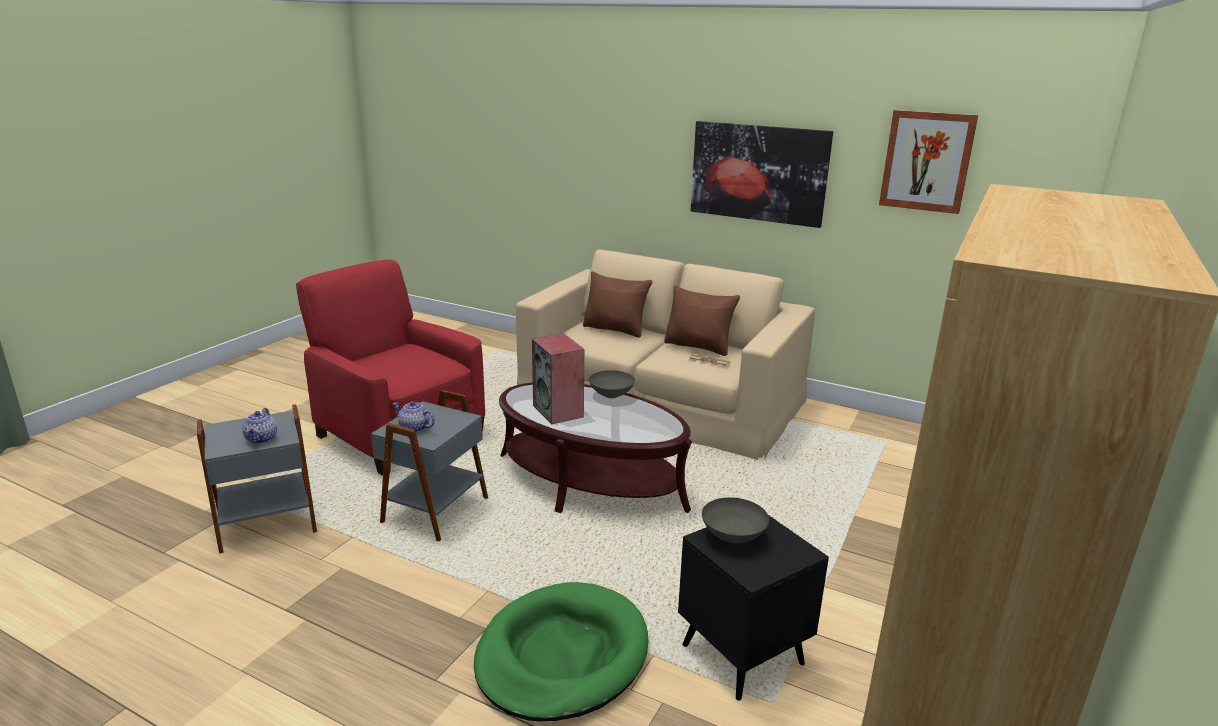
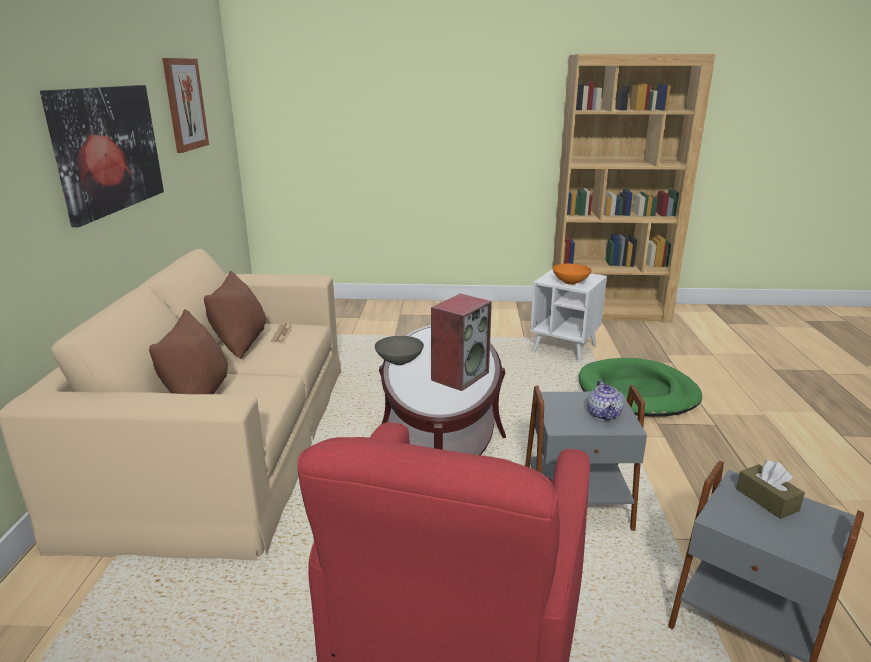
camera: 115 degrees left, 0 degrees up
(262, 438) = (767, 500): teapot -> brown tissue box
(732, 537) = (571, 282): grey bowl -> orange bowl
(742, 655) = (564, 349): black side table -> white side table

